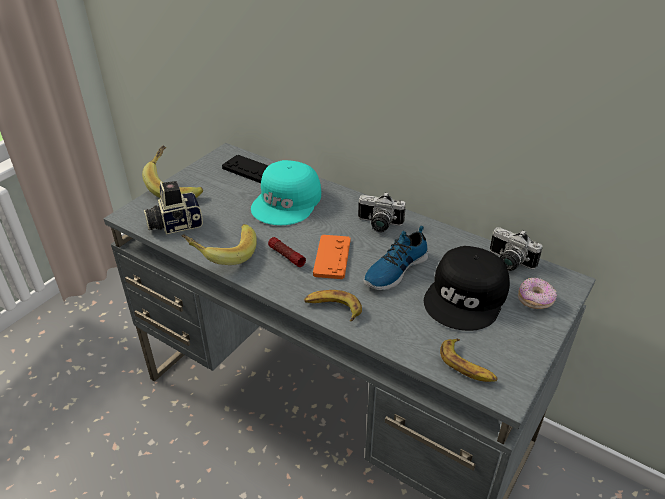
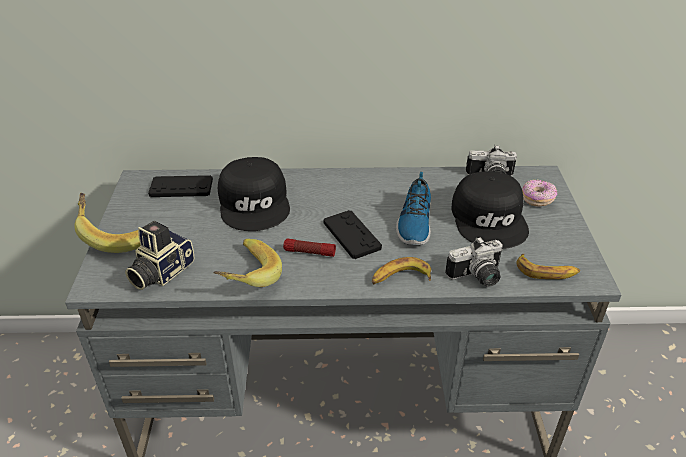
camera: 35 degrees left, 0 degrees up
(288, 202) = (255, 203): turquoise cap -> black cap
(332, 257) = (351, 235): orange game controller -> black game controller
(378, 225) = (360, 190): camera -> camera (477, 277)

